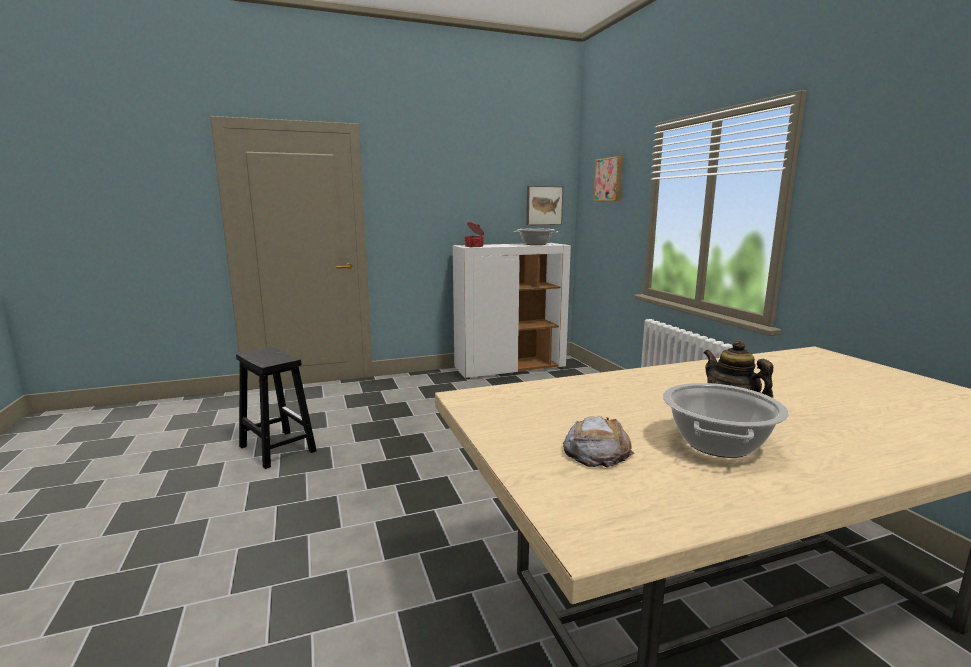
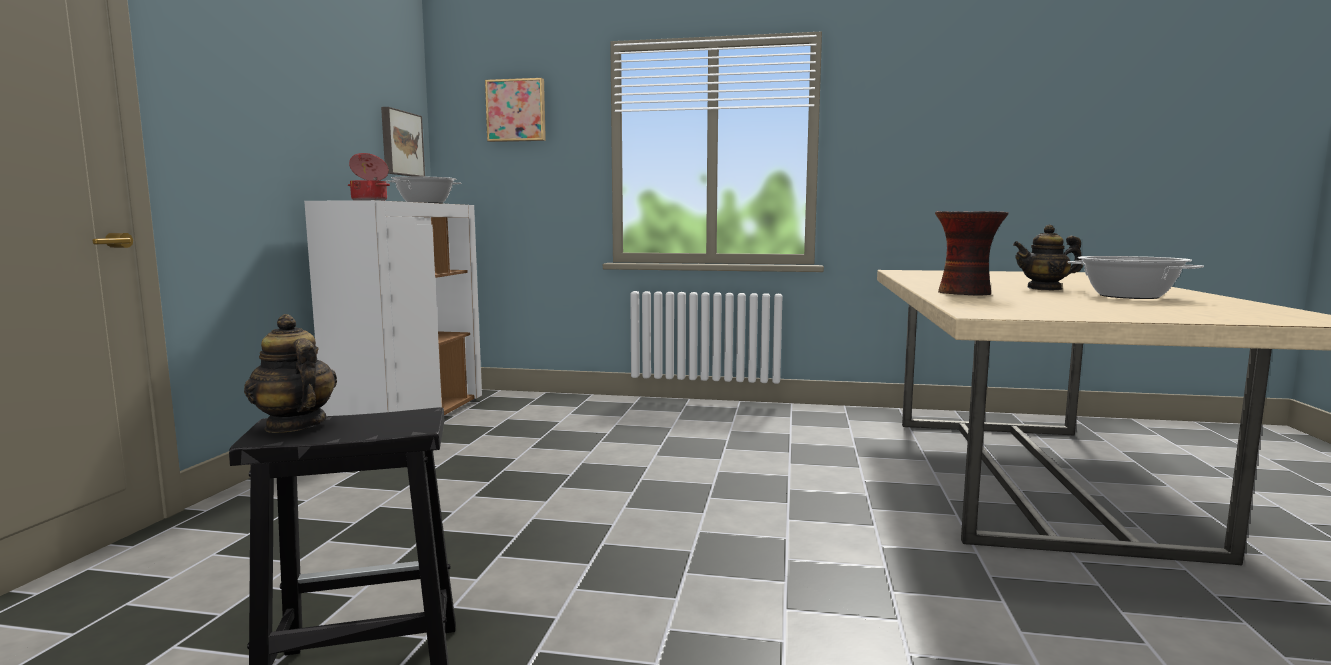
camera: 60 degrees left, 5 degrees down
(263, 351) = (295, 425): none -> teapot
(596, 451) = (1154, 308): bread -> none
(614, 386) = (966, 293): none -> vase

